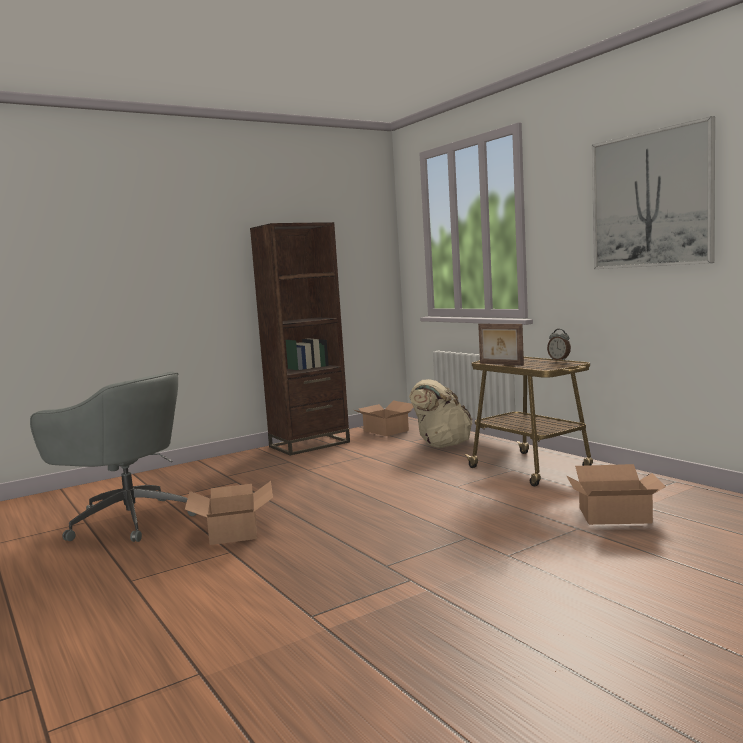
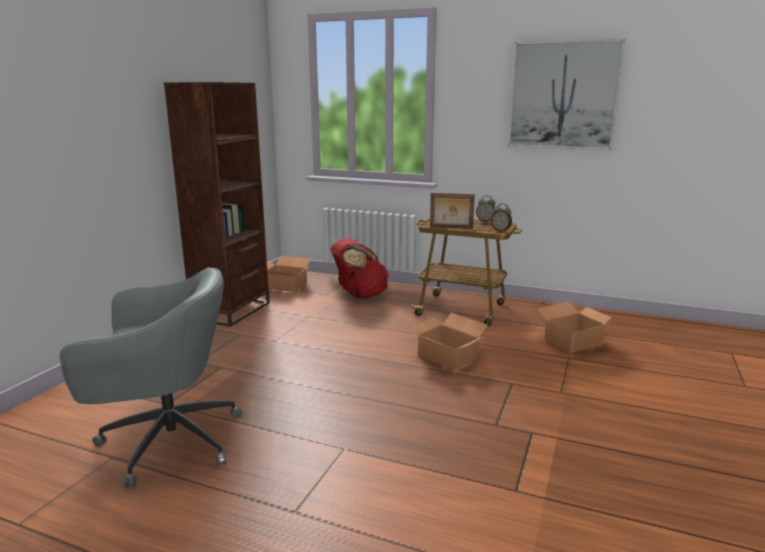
camera: 35 degrees left, 10 degrees up
(234, 531) = (311, 424): cardboard box -> cardboard box (447, 356)
(441, 445) = (359, 295): beige backpack -> red backpack
(553, 368) = (501, 230): none -> alarm clock

